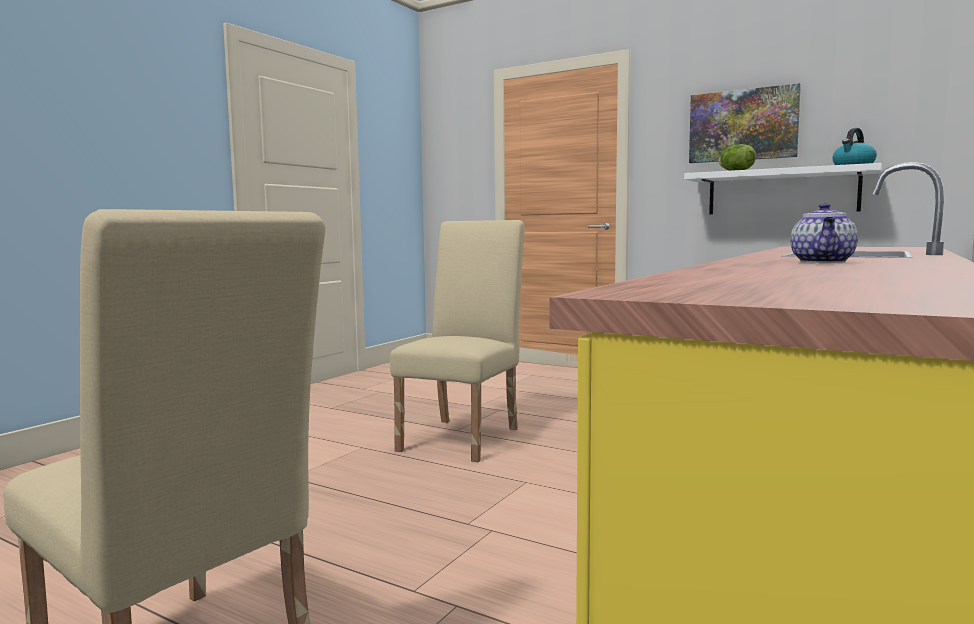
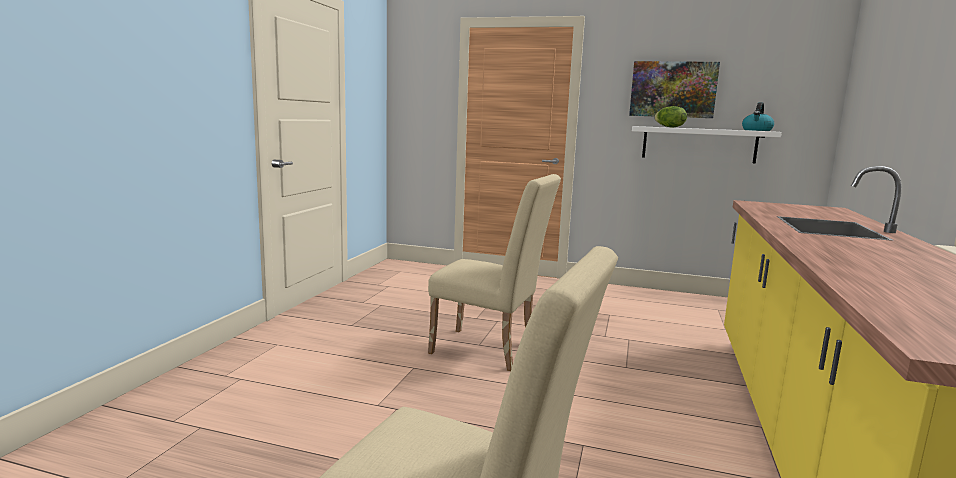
camera: 15 degrees left, 5 degrees up
(464, 436) = (490, 351): beige chair -> beige chair turned 105 degrees clockwise
(823, 262) = (870, 254): teapot -> none

